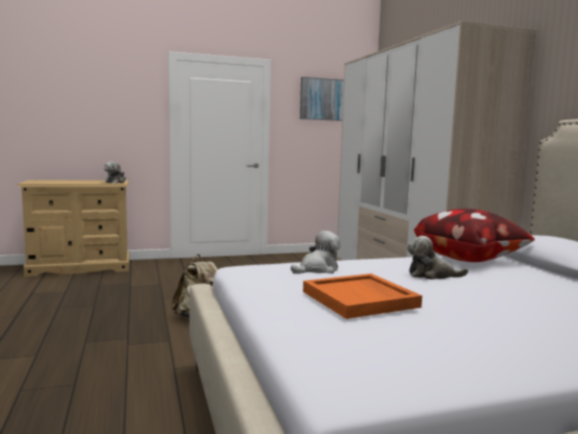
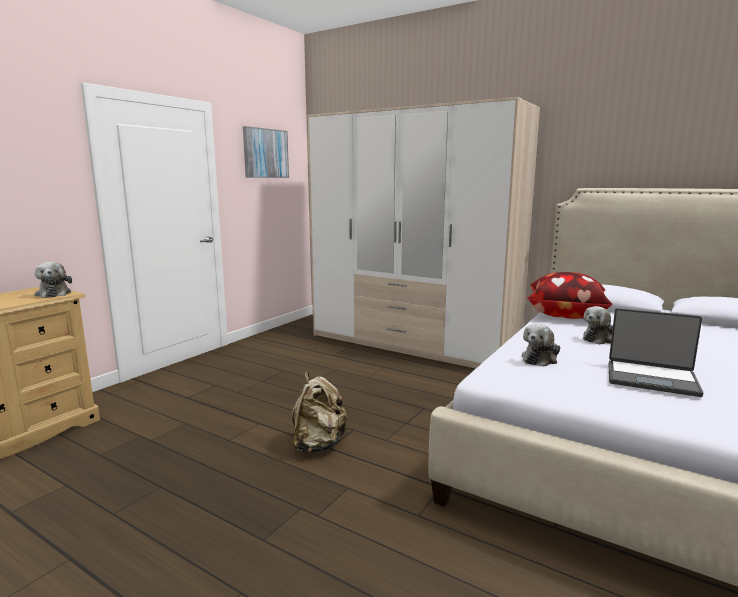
camera: 40 degrees left, 5 degrees up
(317, 270) = (540, 359): plush toy -> plush toy turned 150 degrees counterclockwise
(361, 299) = (651, 378): orange tray -> laptop

